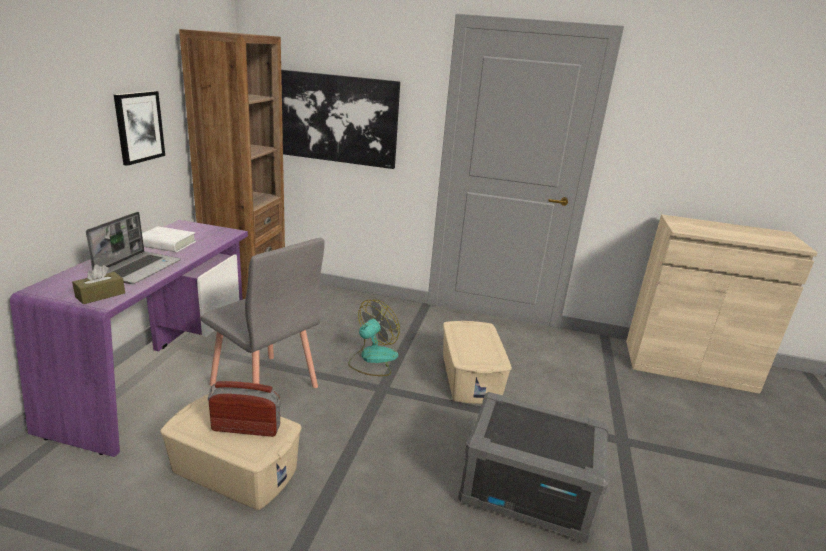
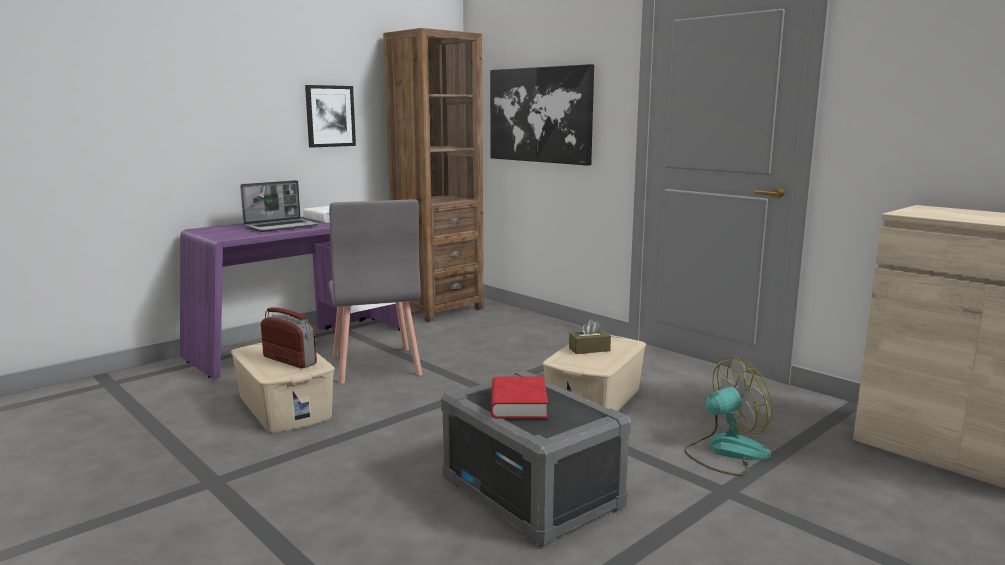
camera: 35 degrees right, 10 degrees down
(100, 295) = (231, 234): brown tissue box -> brown tissue box (589, 349)
(372, 359) = (502, 367): fan -> fan (726, 452)
(532, 435) = (518, 404): none -> red book

